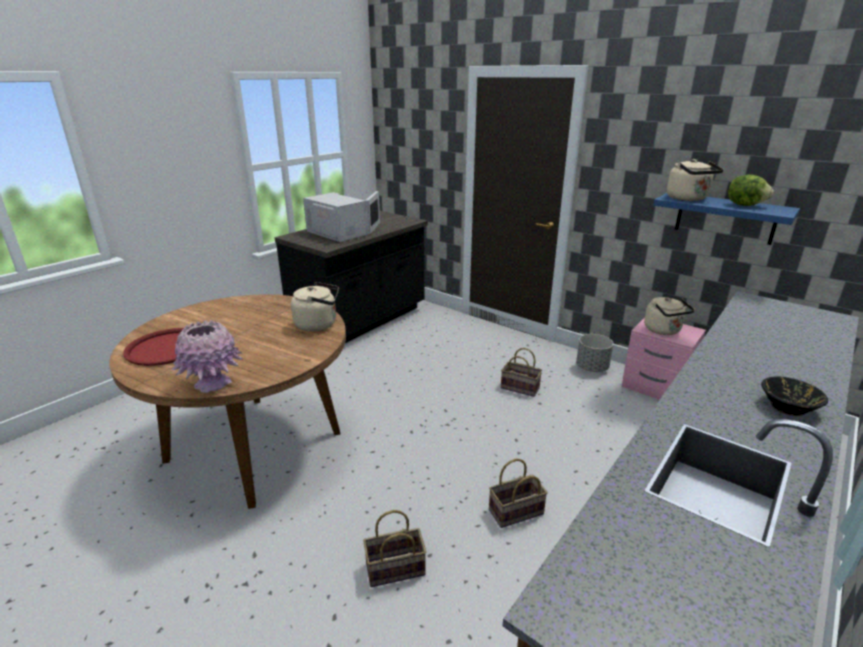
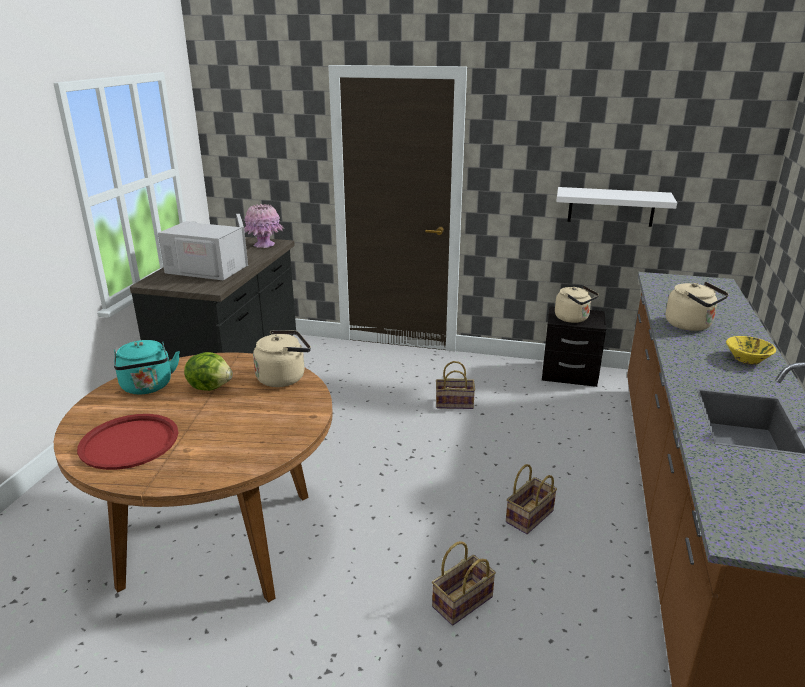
camera: 25 degrees left, 0 degrees up
(213, 383) = (237, 465): pink vase -> pink vase (264, 245)
(221, 311) = (148, 387): none -> turquoise kettle
(592, 368) = (505, 369): grey planter -> none
(655, 387) = (569, 374): pink nightstand -> black nightstand
(688, 199) = (583, 193): beige kettle -> beige kettle (691, 325)
(725, 218) = (611, 206): blue shelf -> white shelf
(745, 205) = (631, 194): lettuce -> lettuce (210, 387)
(788, 407) = (747, 359): black bowl -> yellow bowl

